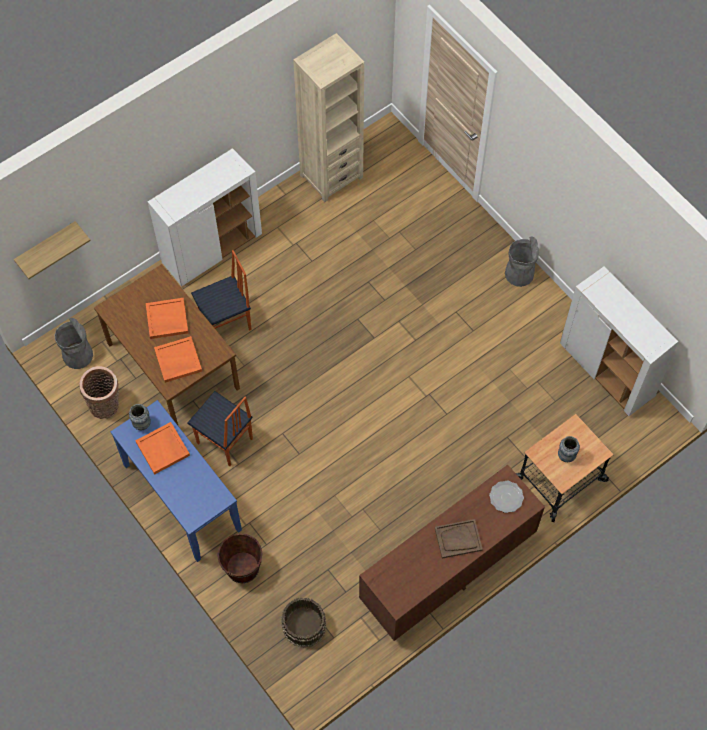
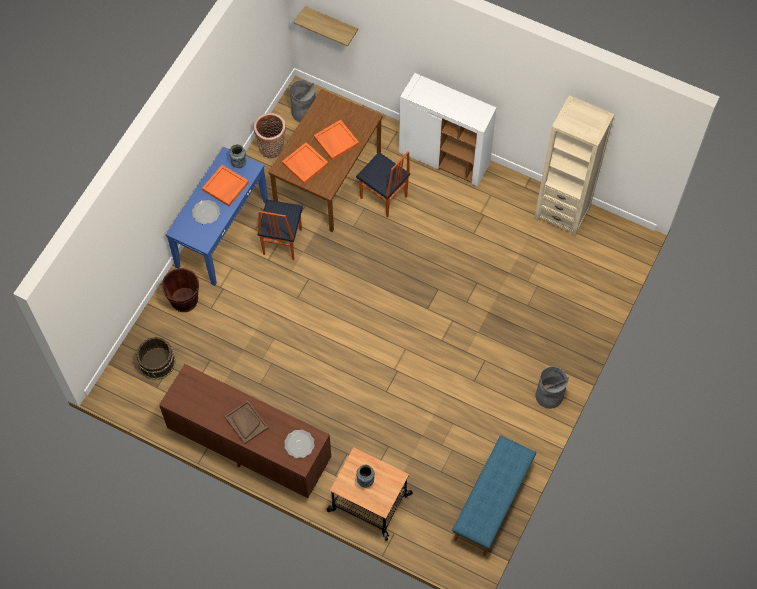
camera: 65 degrees right, 0 degrees up
(185, 481) = (206, 212): none -> plate
(607, 370) = (492, 503): white cabinet -> blue bench

